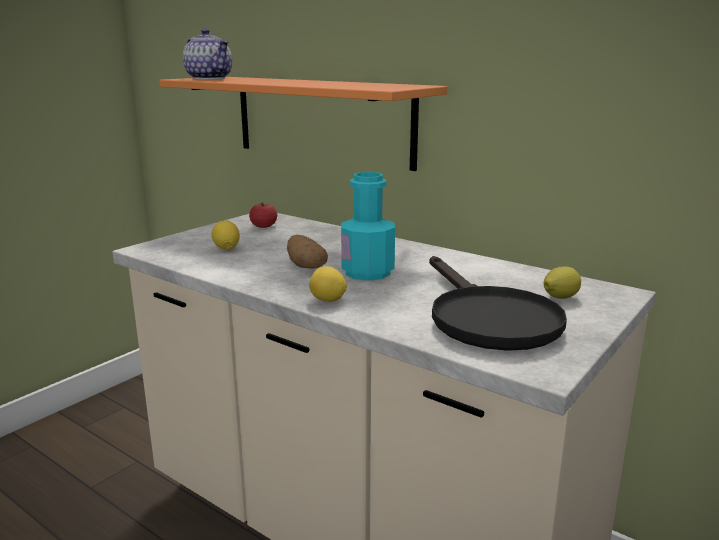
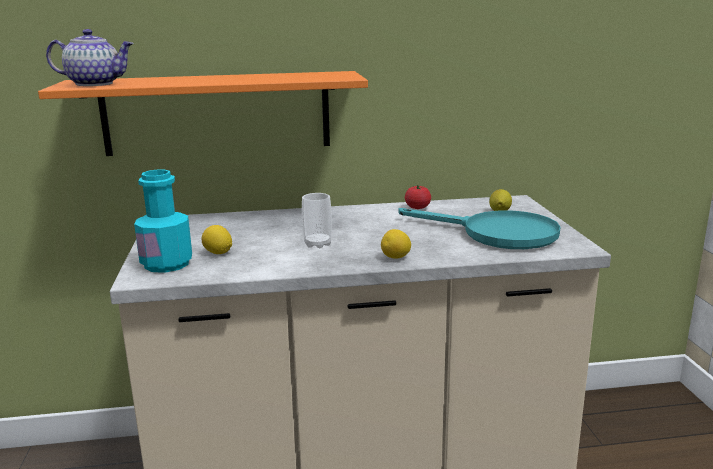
camera: 45 degrees left, 0 degrees up
(263, 226) = (194, 228): tomato -> tomato (417, 207)
(305, 266) = (317, 244): potato -> cup
(367, 272) = (368, 233): turquoise bottle -> turquoise bottle (167, 264)
(486, 317) = (496, 234): black frying pan -> turquoise frying pan

